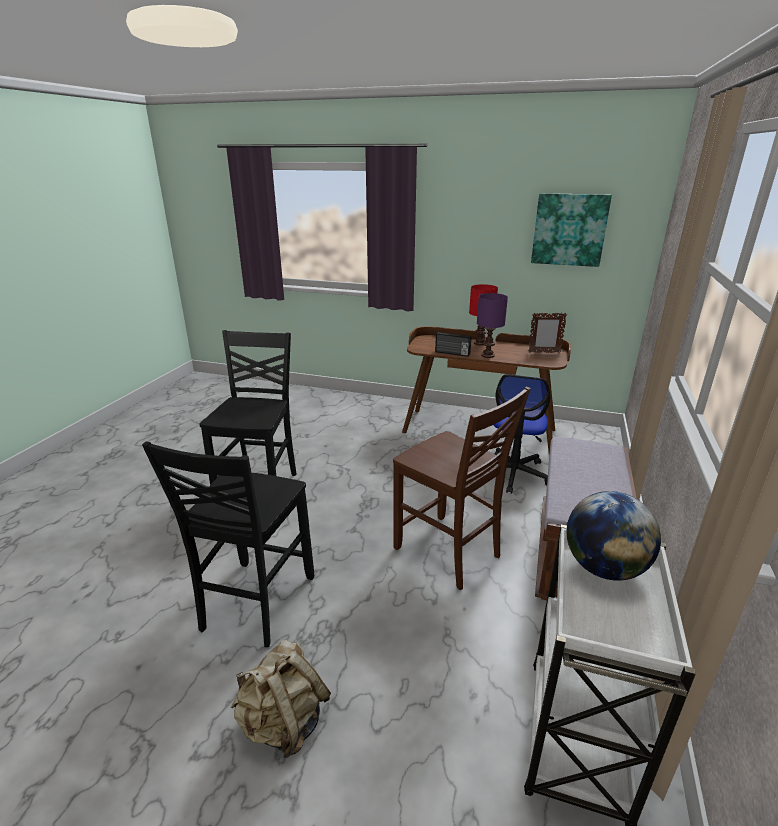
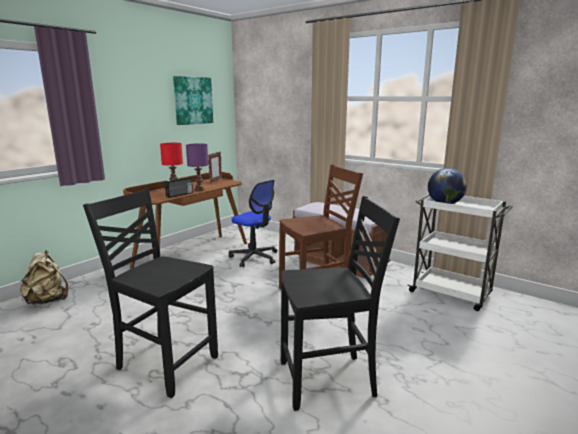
camera: 70 degrees left, 10 degrees down
(255, 603) = (329, 380): black chair -> black chair turned 45 degrees counterclockwise
(283, 723) = (442, 377): beige backpack -> beige backpack (47, 301)

